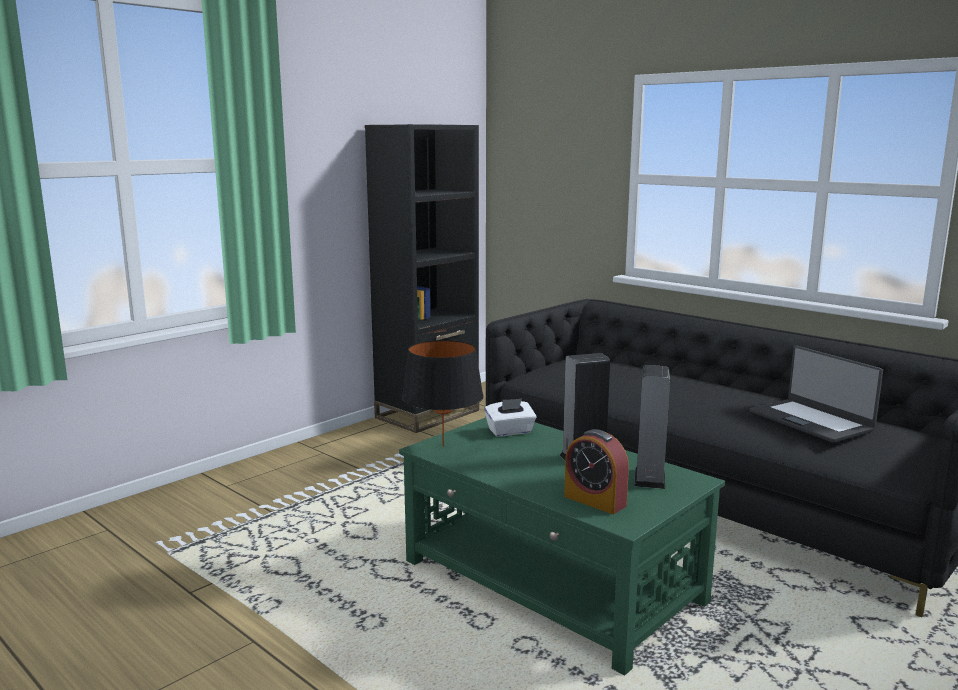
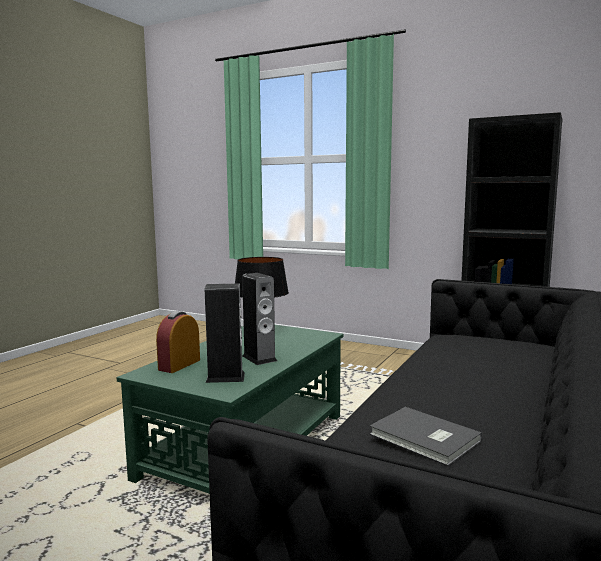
camera: 75 degrees right, 5 degrees down
(510, 431) = (301, 338): white tissue box -> none
(811, 421) = (424, 439): laptop -> grey book

